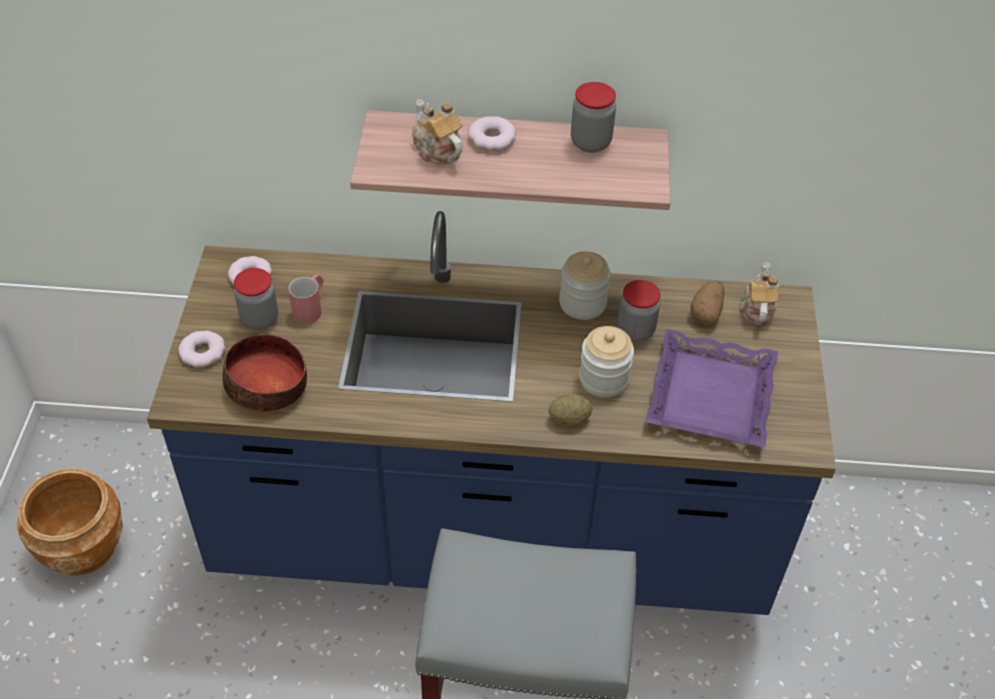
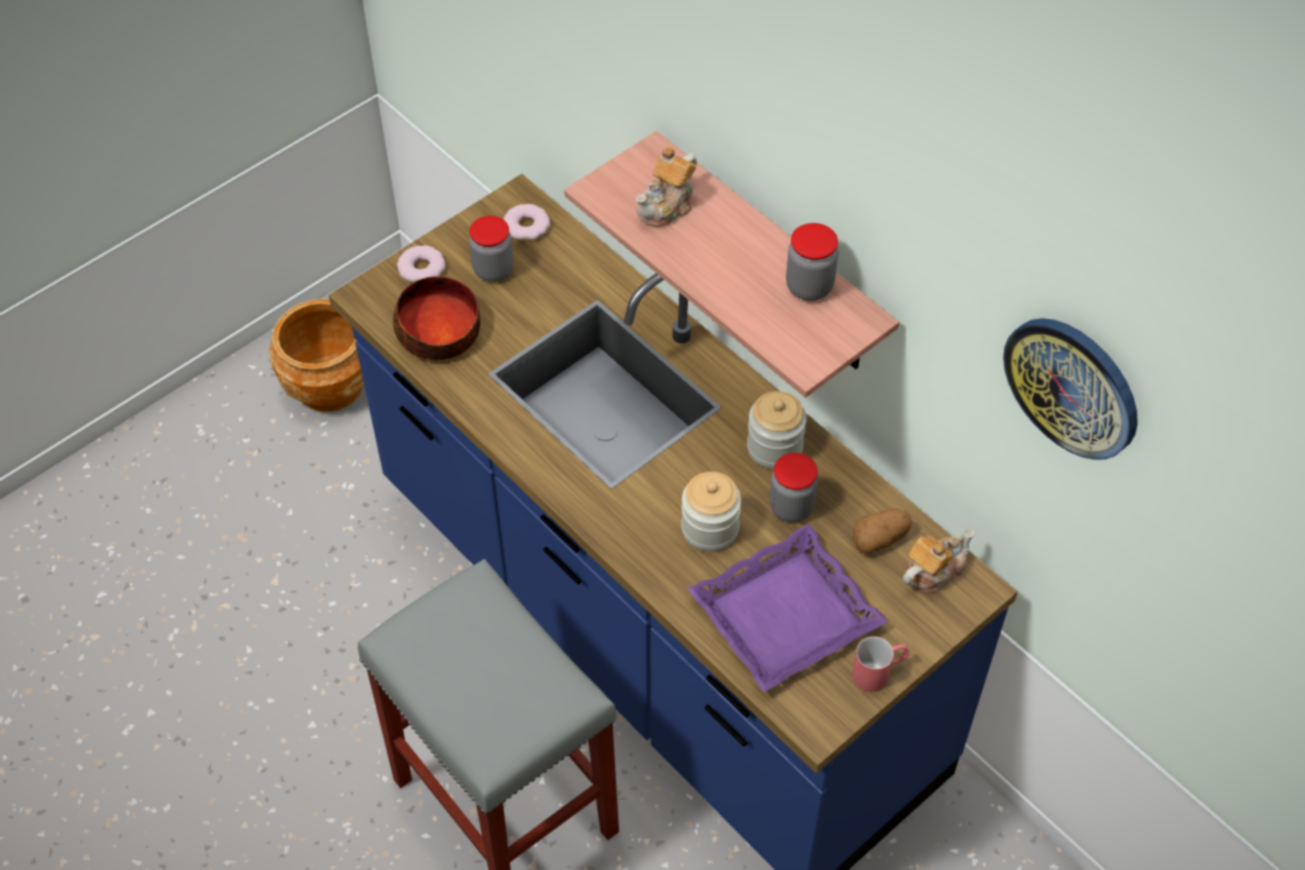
camera: 45 degrees right, 5 degrees up
(311, 308) = (543, 288): red mug -> red mug (879, 672)
(436, 149) = (667, 205): teapot -> teapot turned 150 degrees counterclockwise
(492, 138) = (727, 226): donut -> none
(569, 419) = (639, 539): potato -> none
(856, 78) = (1072, 386): none -> wall clock

